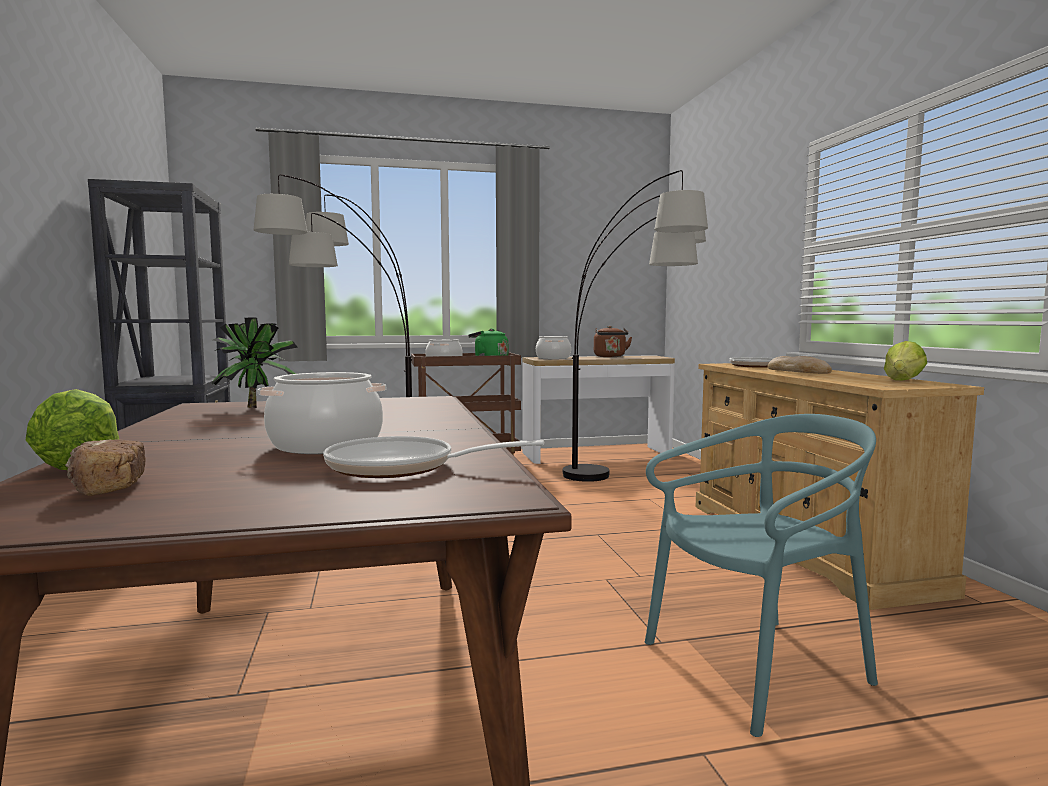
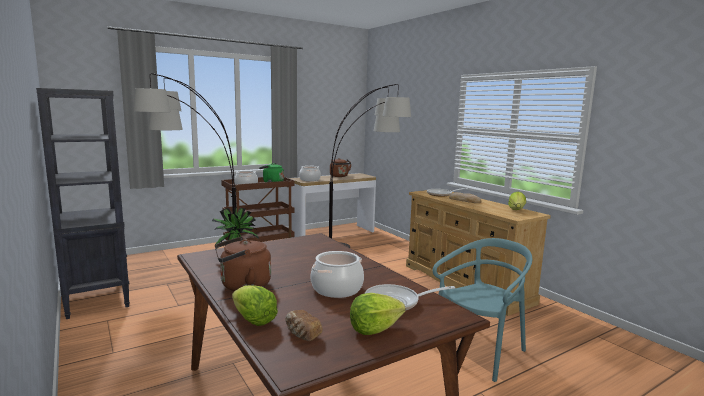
camera: 20 degrees left, 5 degrees up
(176, 432) = (242, 286): none -> brown kettle
(263, 495) = (374, 329): none -> lettuce

